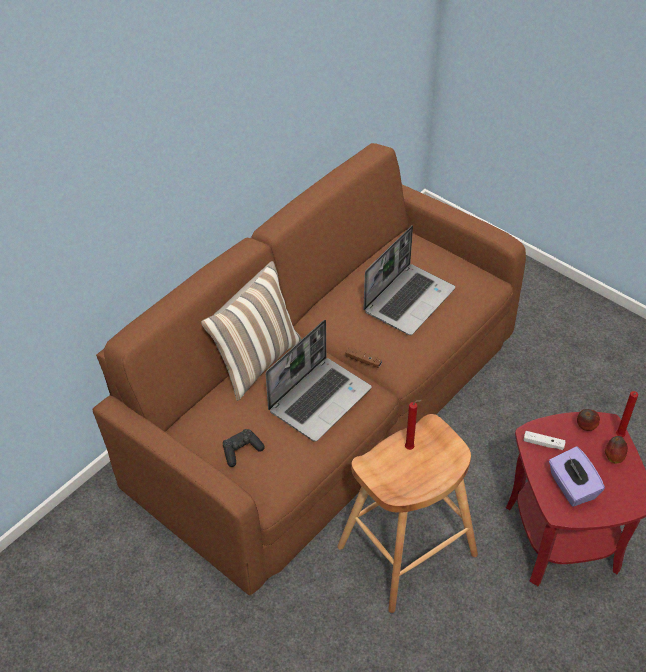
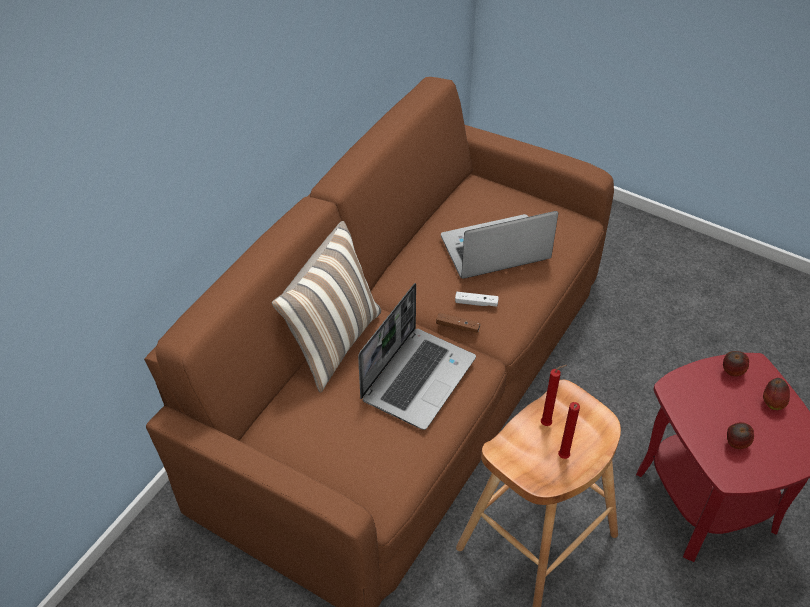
camera: 10 degrees left, 0 degrees up
(241, 451) = (338, 453): black game controller -> none
(409, 299) = (494, 250): laptop -> laptop turned 135 degrees counterclockwise
(543, 443) = (690, 397): white game controller -> white game controller (476, 303)
(572, 487) = (735, 444): purple tissue box -> apple
(619, 436) = (771, 378): red candle -> red candle (563, 458)

